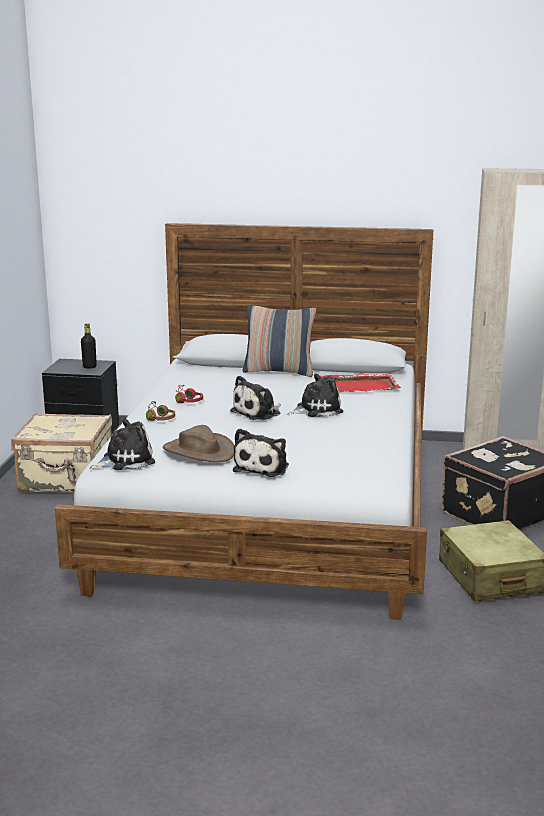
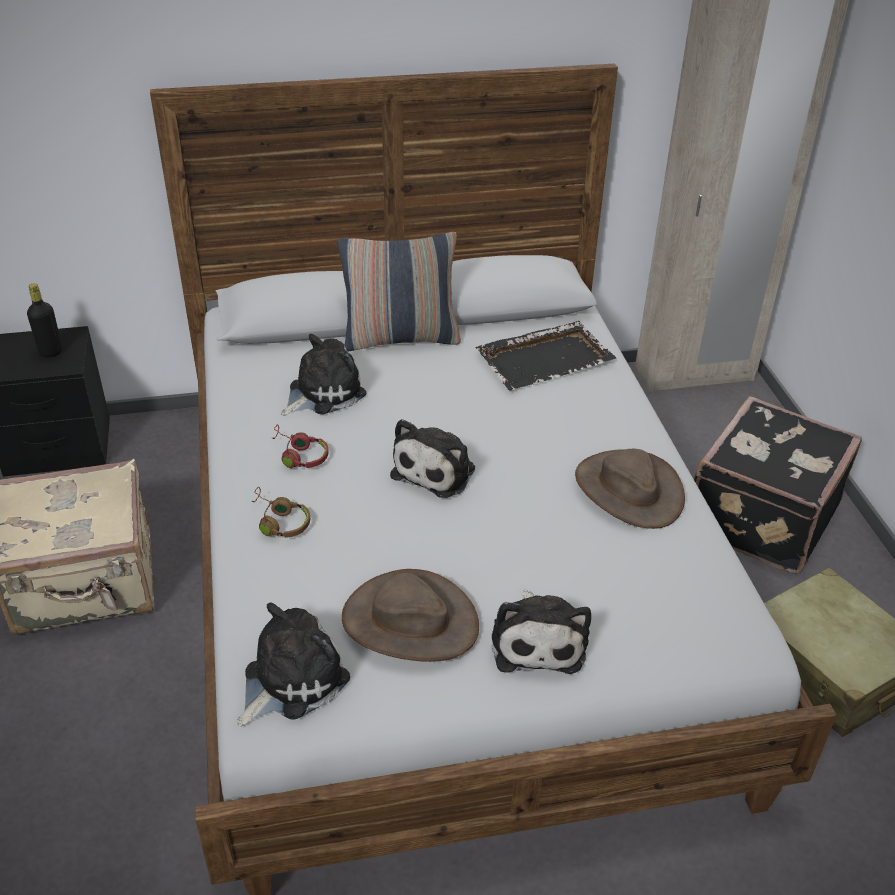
camera: 20 degrees left, 20 degrees up
(316, 410) = (521, 440): plush toy -> plush toy (322, 393)
(359, 386) = (546, 359): red tray -> black tray
(363, 431) = (628, 490): none -> brown hat

